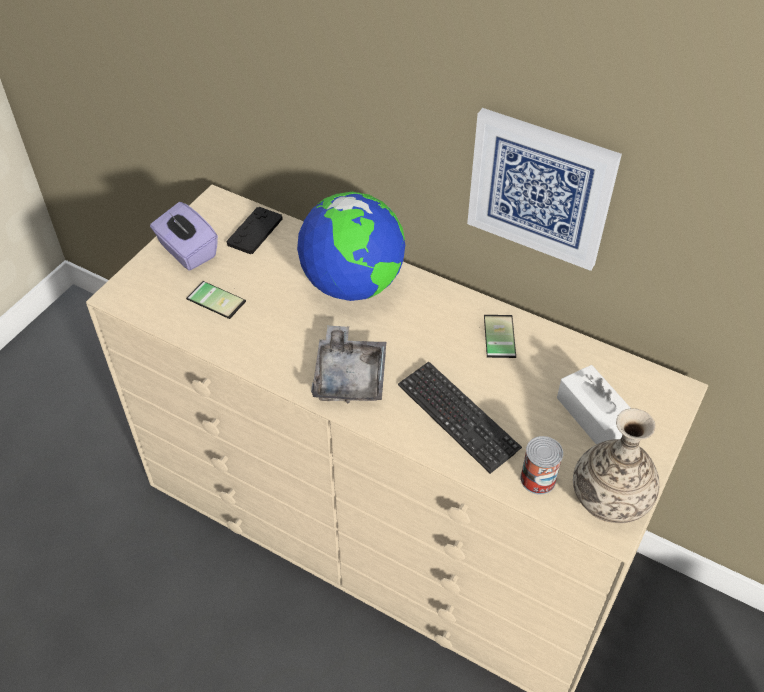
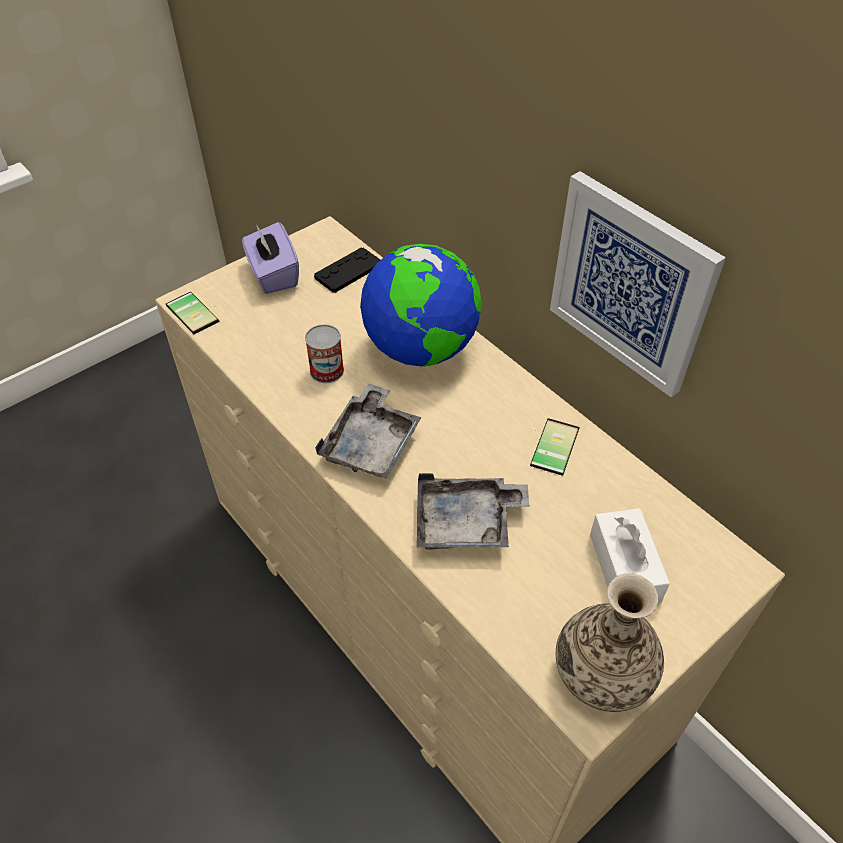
camera: 20 degrees right, 0 degrees up
(218, 298) = (279, 328): phone -> phone (195, 311)
(457, 417) = (466, 523): keyboard -> grey tray
(538, 479) = (526, 622): can -> can (327, 370)

